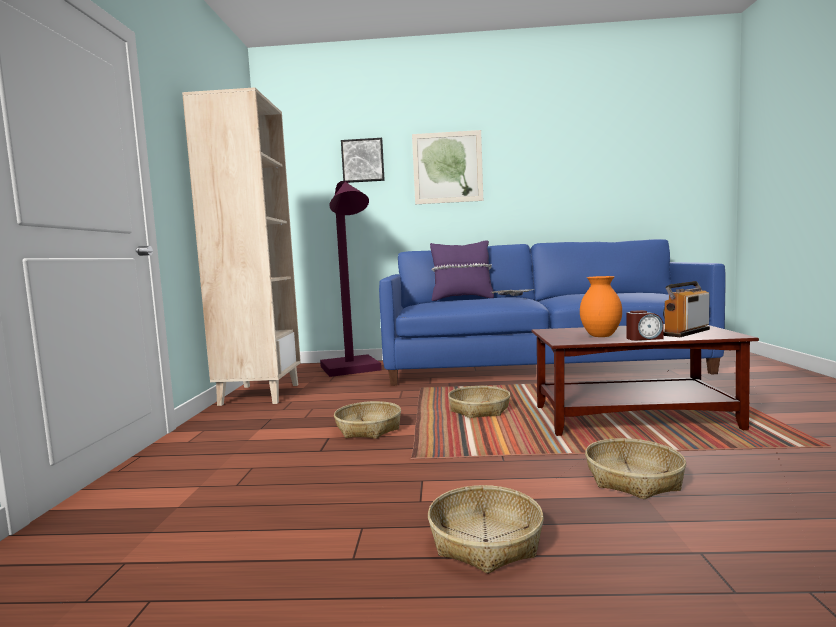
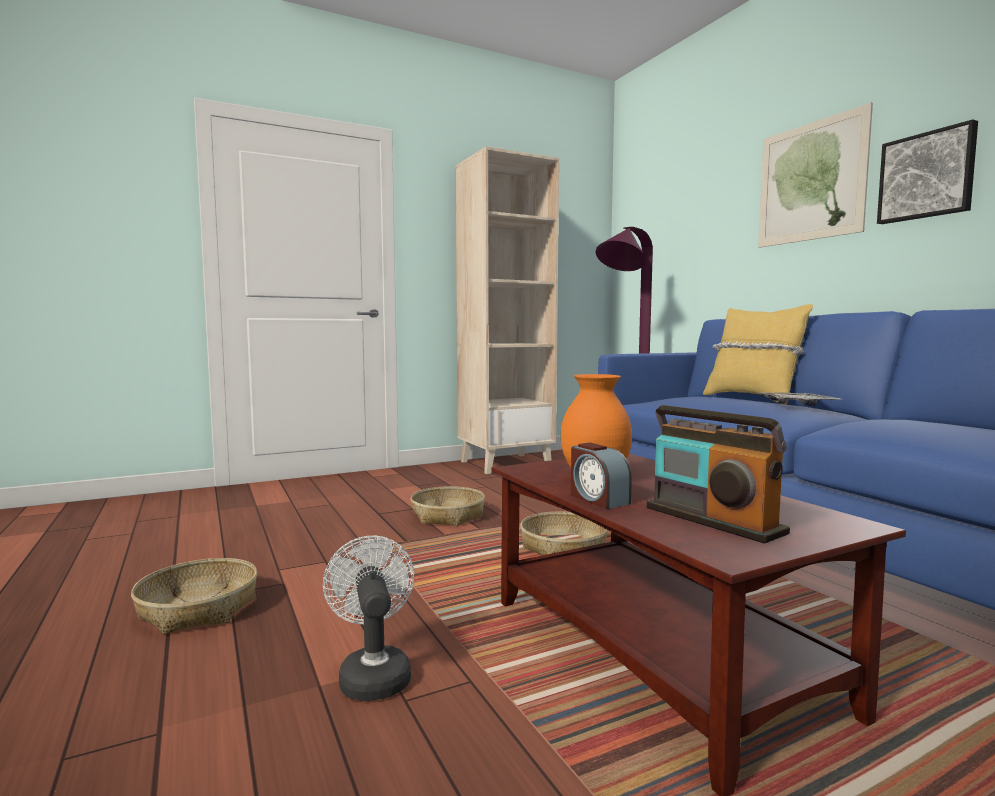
camera: 60 degrees right, 0 degrees up
(363, 160) = (703, 192): picture -> picture (927, 176)
(462, 299) = (752, 399): purple pillow -> yellow pillow
(634, 479) = (373, 673): basket -> white fan
(685, 332) = (712, 520): radio -> radio turned 150 degrees counterclockwise

